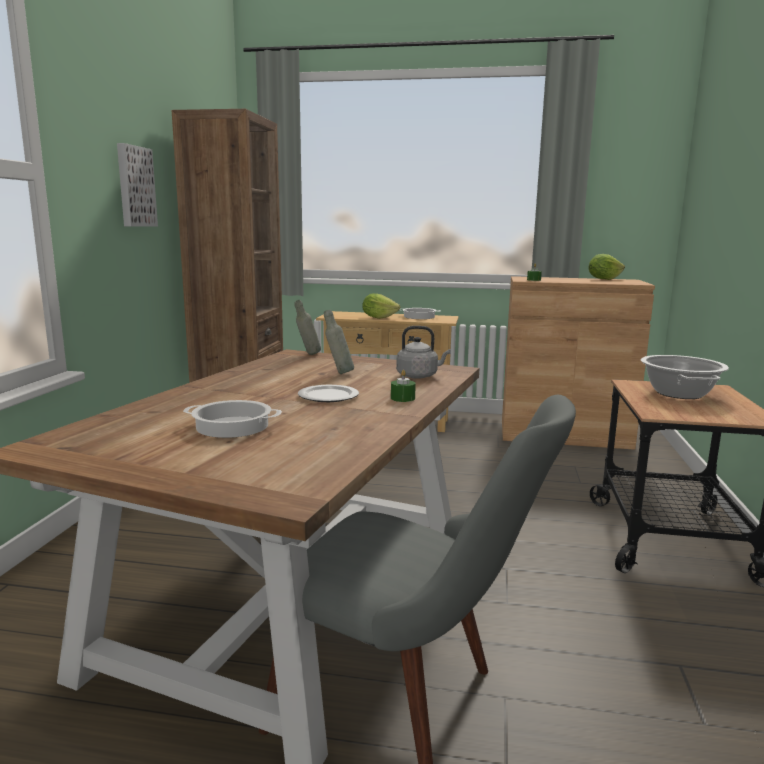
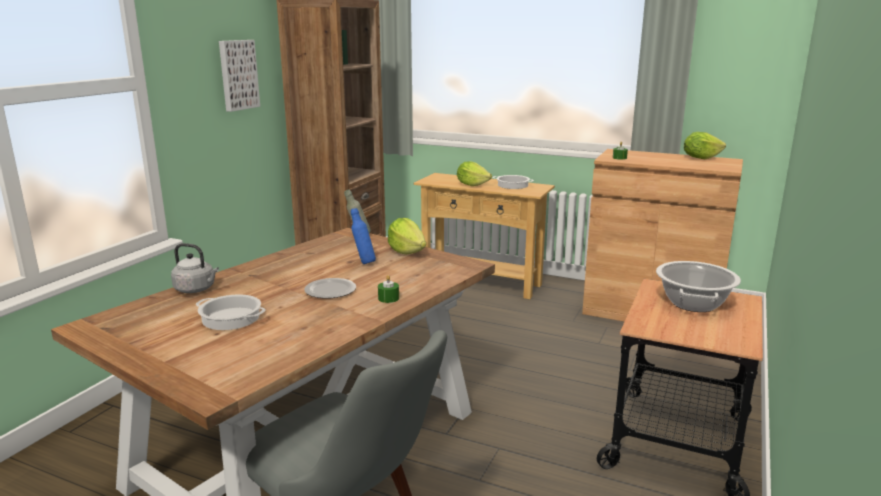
camera: 15 degrees right, 5 degrees up
(338, 373) = (363, 262): grey bottle -> blue bottle
(376, 363) = (407, 251): none -> lettuce
(419, 376) = (429, 271): grey kettle -> grey kettle (196, 289)

